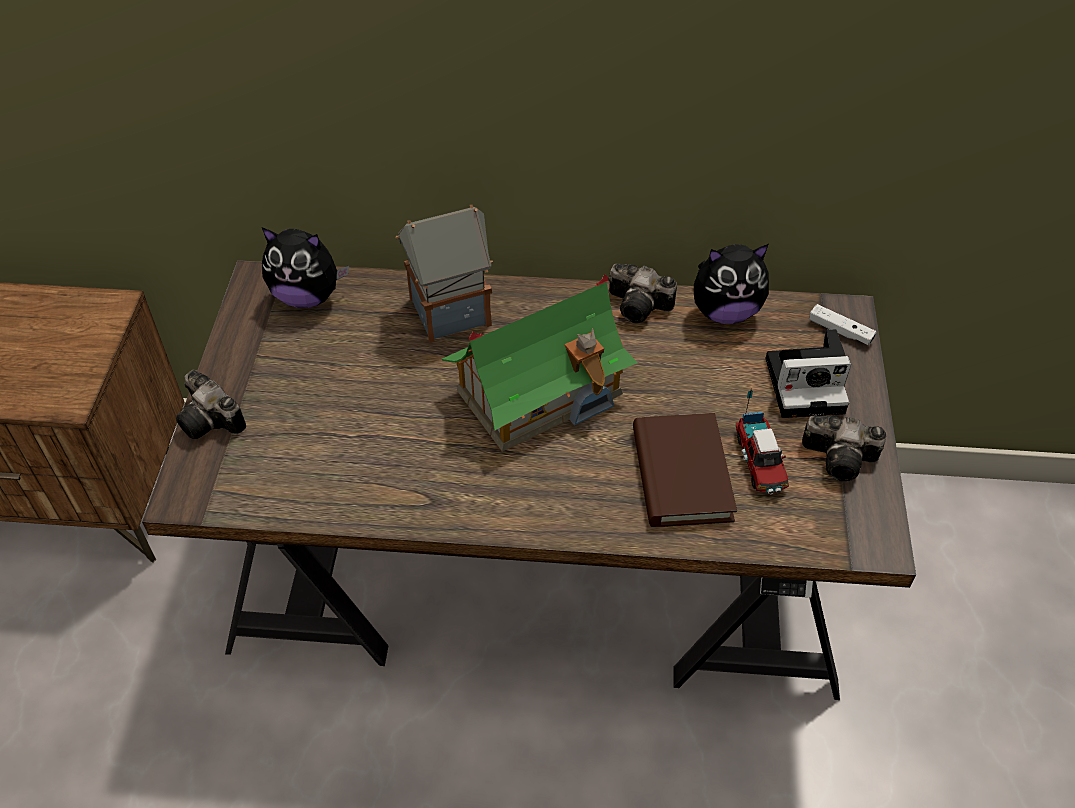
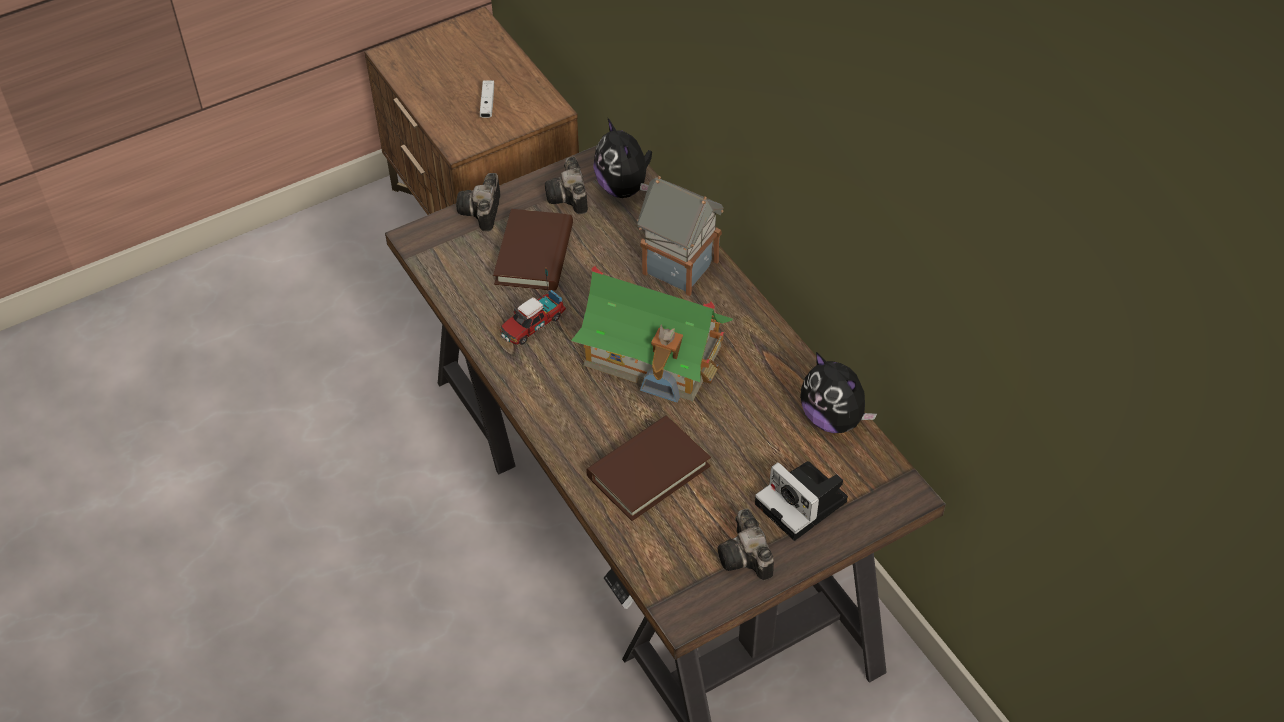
camera: 55 degrees right, 0 degrees up
(317, 409) = (534, 254): none -> brown book
(641, 306) = (790, 367): camera -> camera (569, 198)
(760, 462) = (699, 510): toy truck -> toy truck (532, 325)
(840, 331) = (882, 499): white game controller -> white game controller (487, 104)

